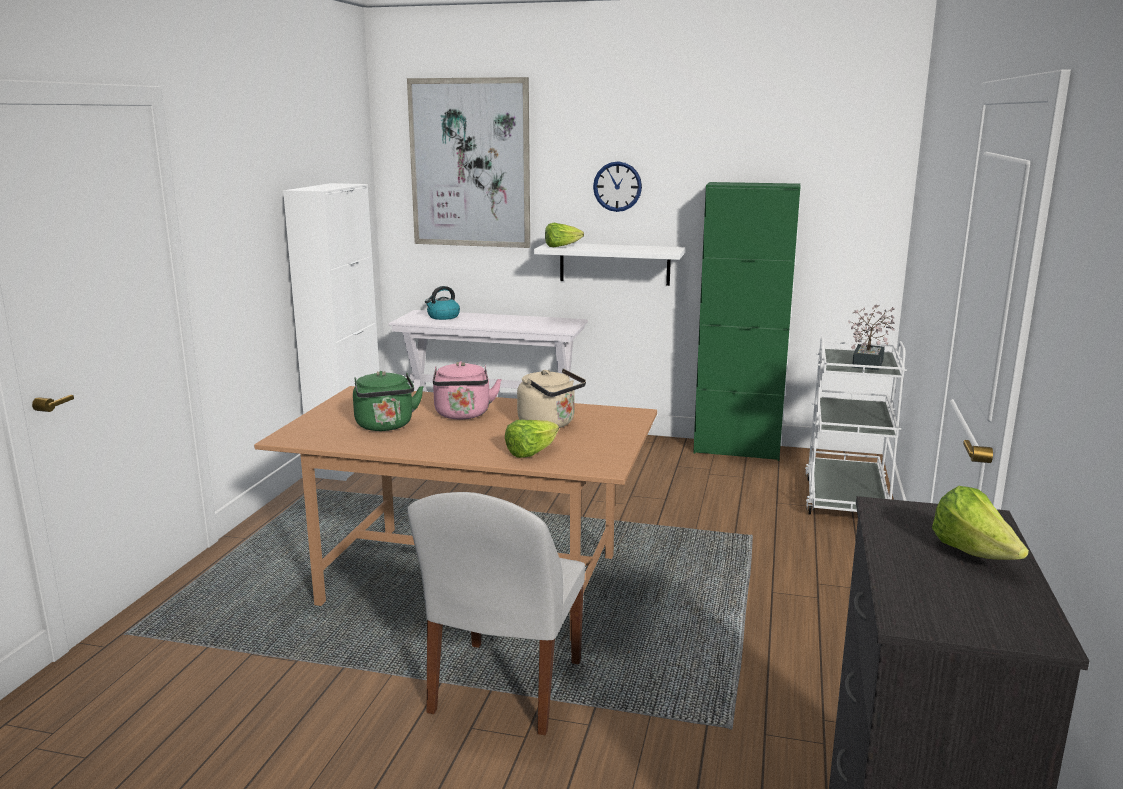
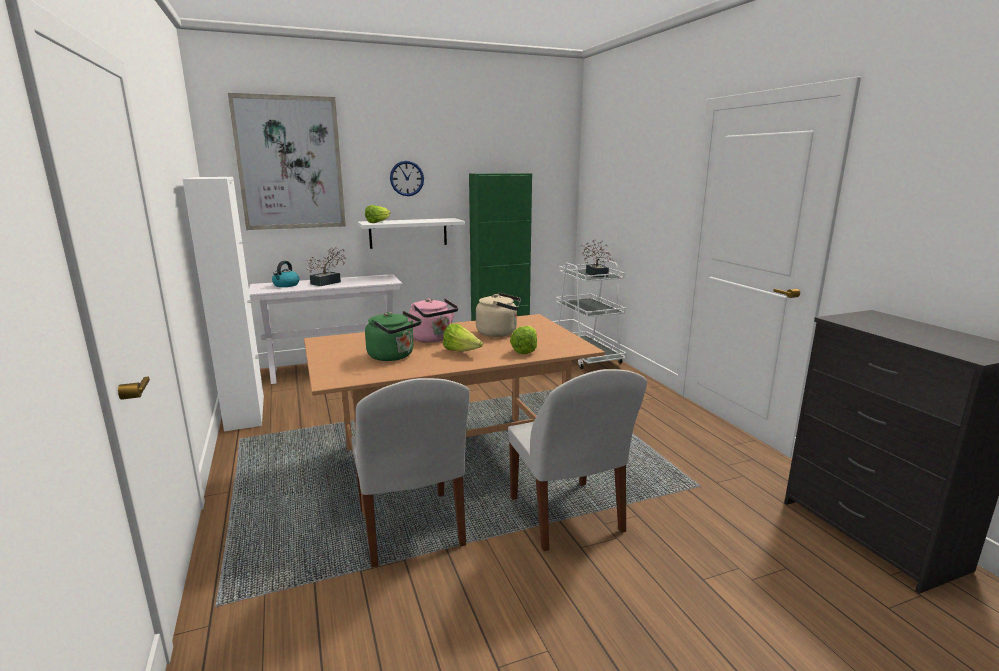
camera: 35 degrees left, 0 degrees up
(338, 635) = (411, 529): none -> white chair
(491, 320) = (328, 282): none -> potted plant
(974, 554) = (913, 327): lettuce -> lettuce (461, 351)

